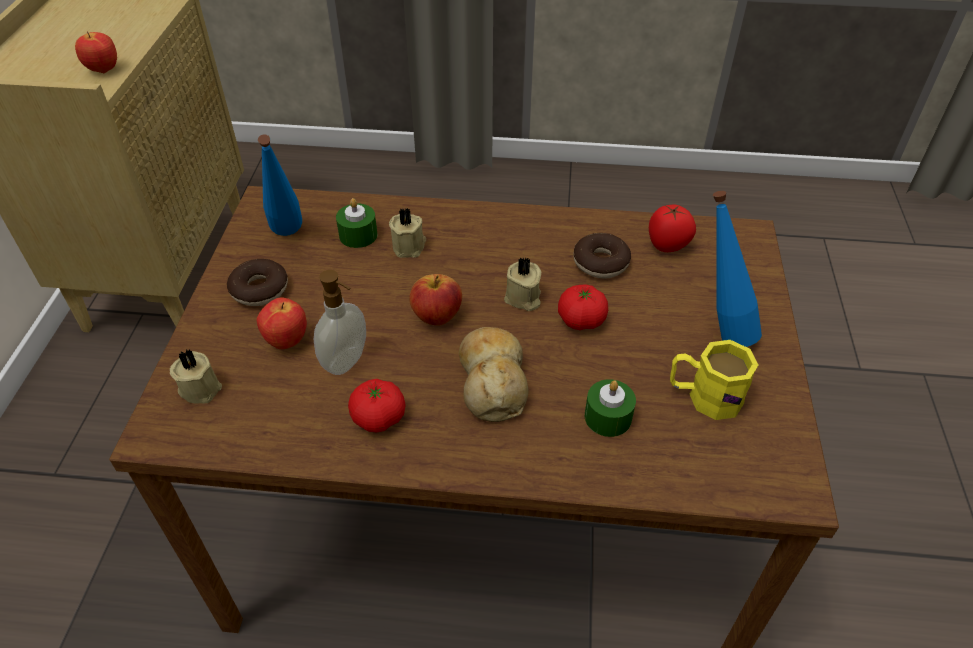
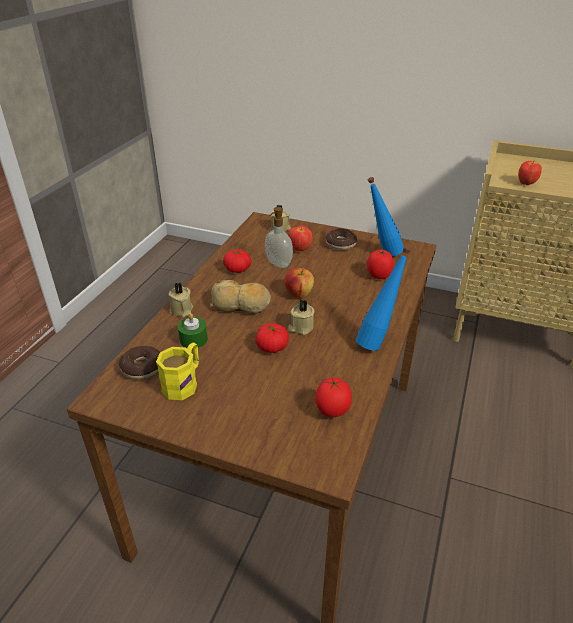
camera: 105 degrees right, 10 degrees down
(358, 235) = (379, 275): green candle -> tomato
(410, 246) = (363, 292): beige candle -> beige candle (181, 310)
(600, 262) = (323, 369): donut -> donut (142, 367)
(718, 330) = (233, 409): blue bottle -> blue bottle (378, 341)

